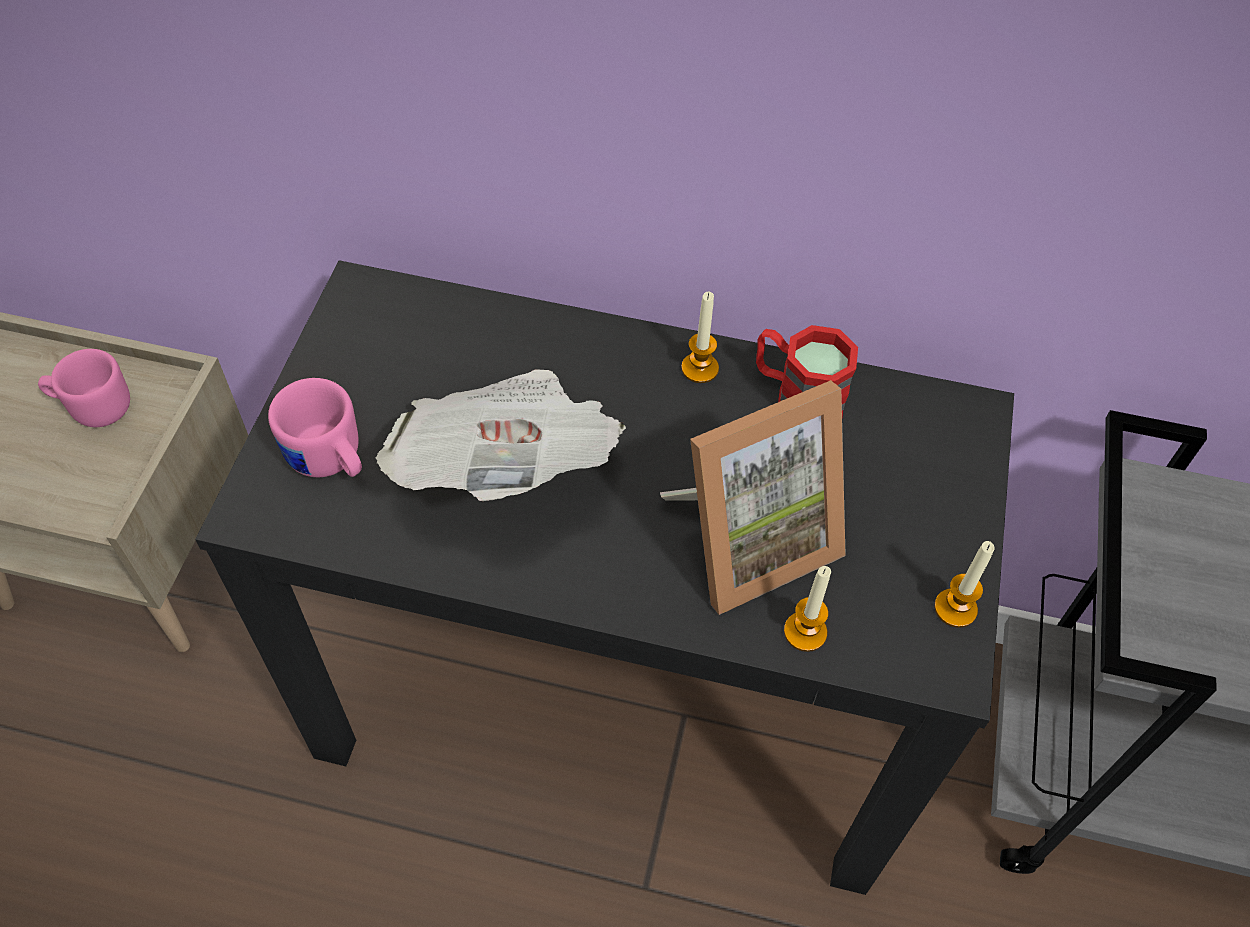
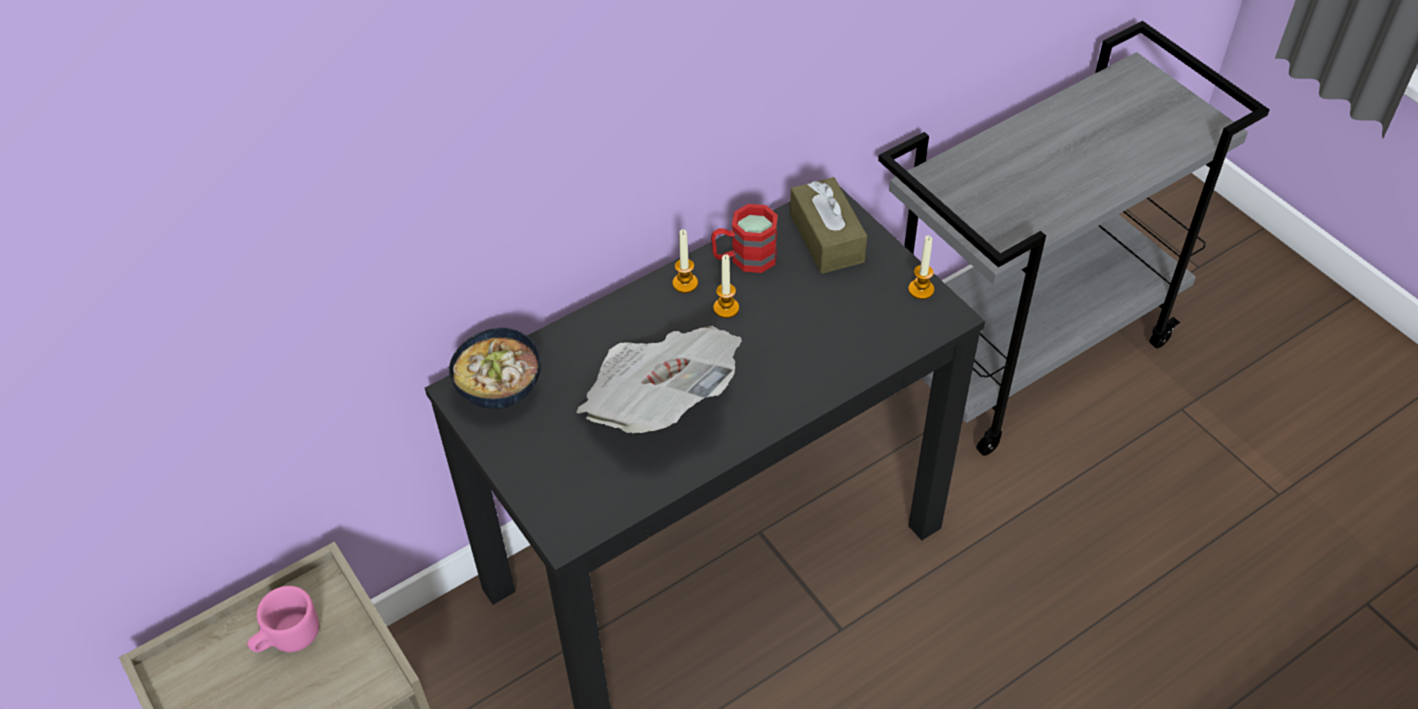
camera: 45 degrees left, 5 degrees down
(330, 461) = (570, 477): pink mug -> none
(391, 322) = (502, 391): none -> bowl
(749, 539) = (806, 336): picture frame -> none
(805, 632) = (877, 352): candle -> candle (726, 308)
(919, 451) = (826, 238): none -> brown tissue box

